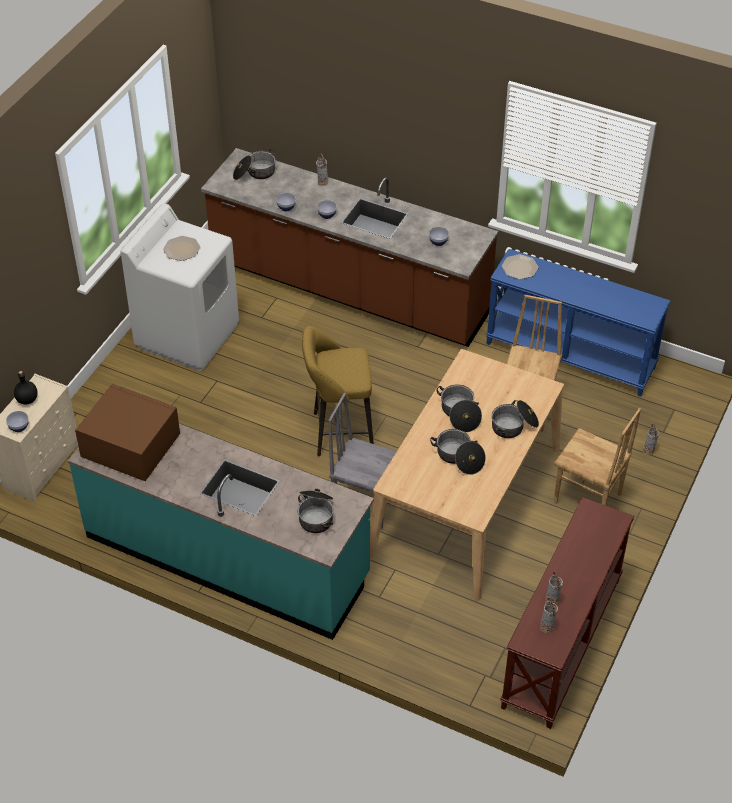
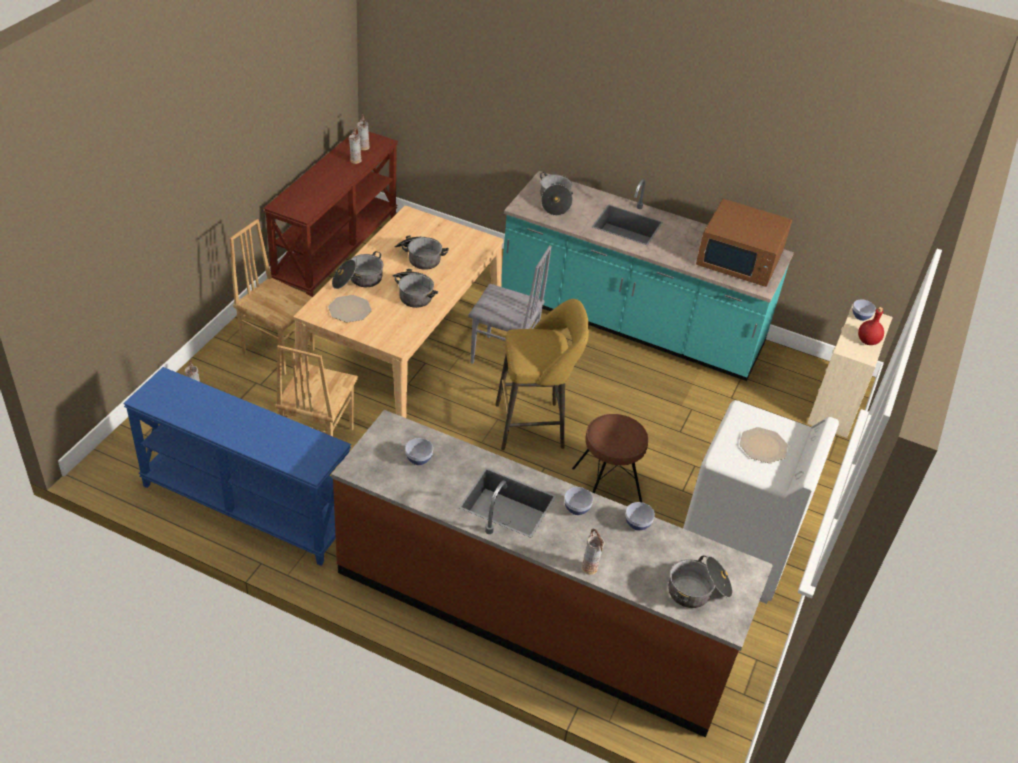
camera: 175 degrees right, 5 degrees down
(27, 399) = (868, 341): black bottle -> red bottle
(280, 381) = (607, 487): none -> brown stool
(519, 267) = (308, 455): plate -> plate (350, 310)

